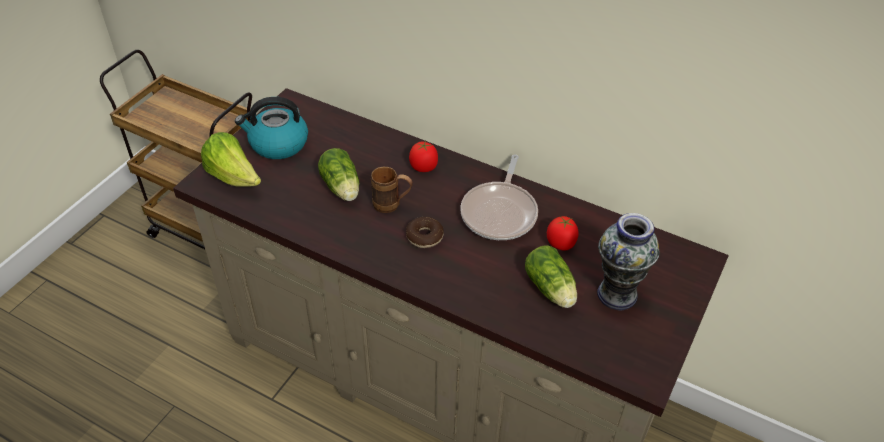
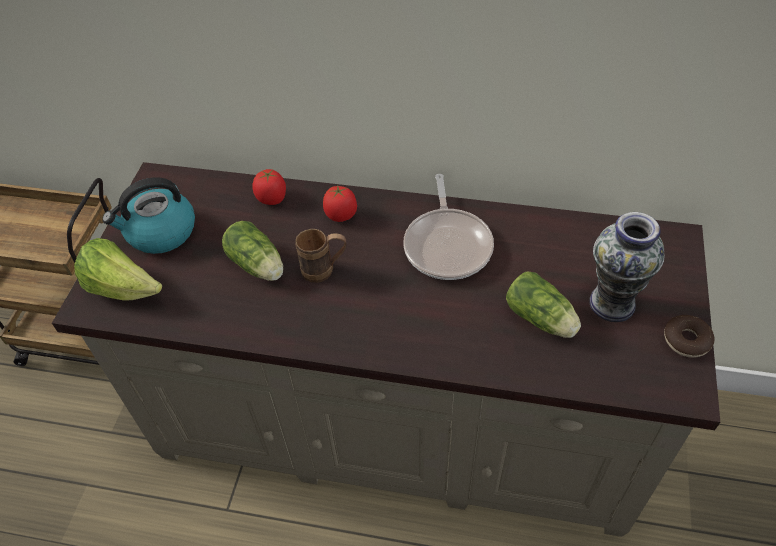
camera: 15 degrees left, 5 degrees up
(424, 236) = (377, 297): donut -> donut (686, 340)
(561, 244) = (528, 262): tomato -> tomato (272, 199)

